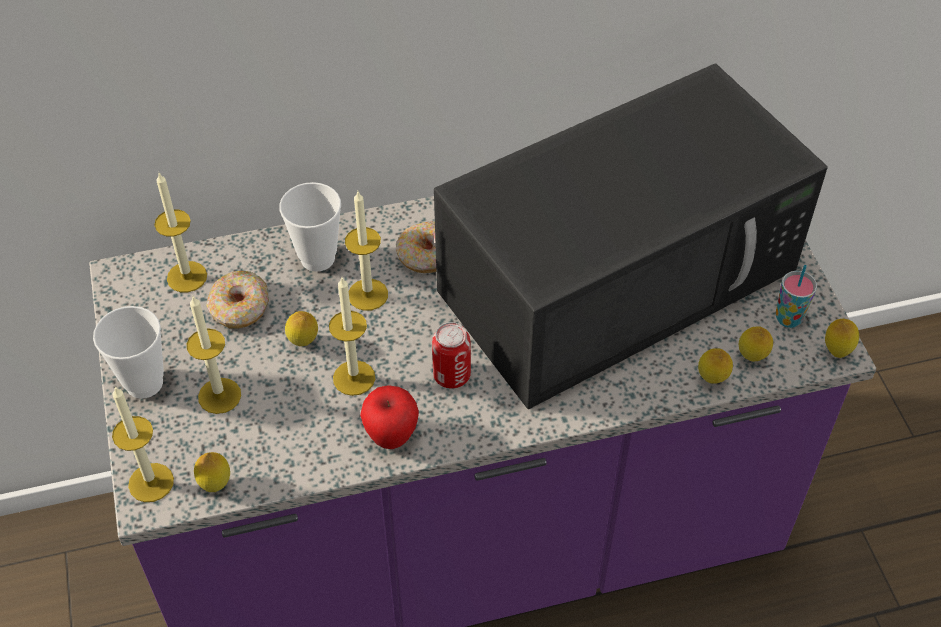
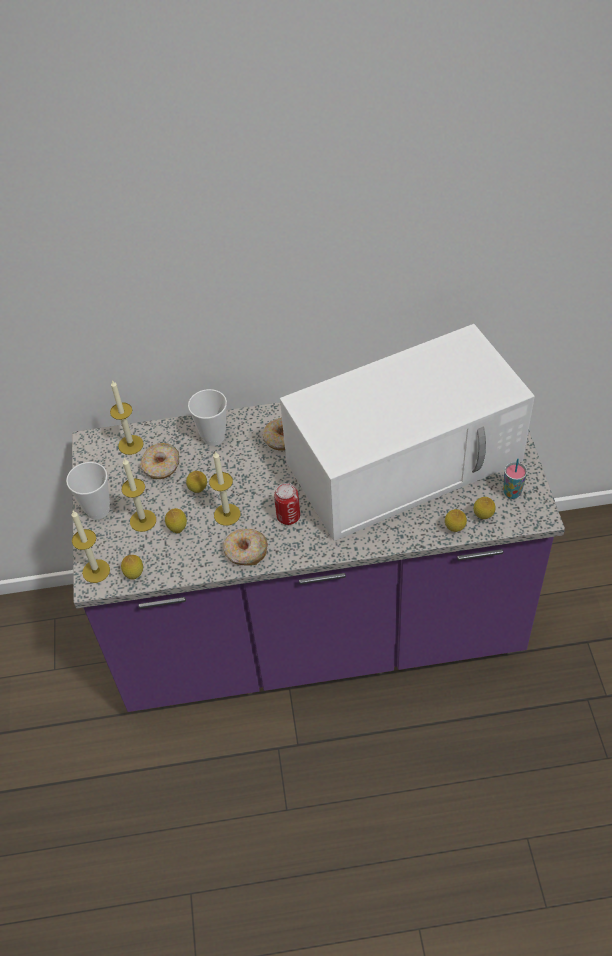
camera: 10 degrees right, 0 degrees up
(368, 294) = (242, 462): candle -> none
(391, 435) = (245, 552): apple -> donut
(621, 276) = (406, 459): black microwave -> white microwave
(836, 351) = (540, 516): lemon -> lemon (178, 529)

